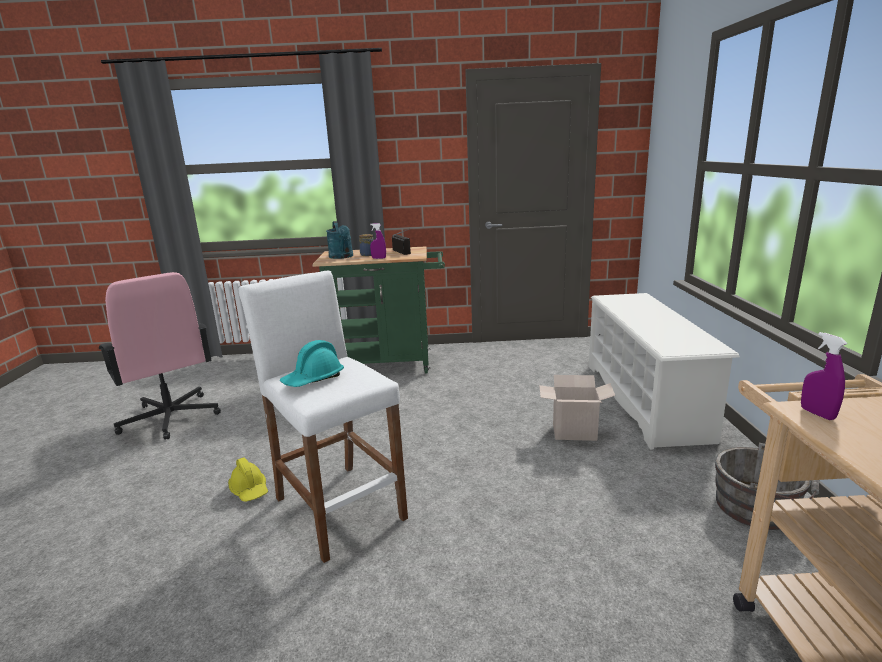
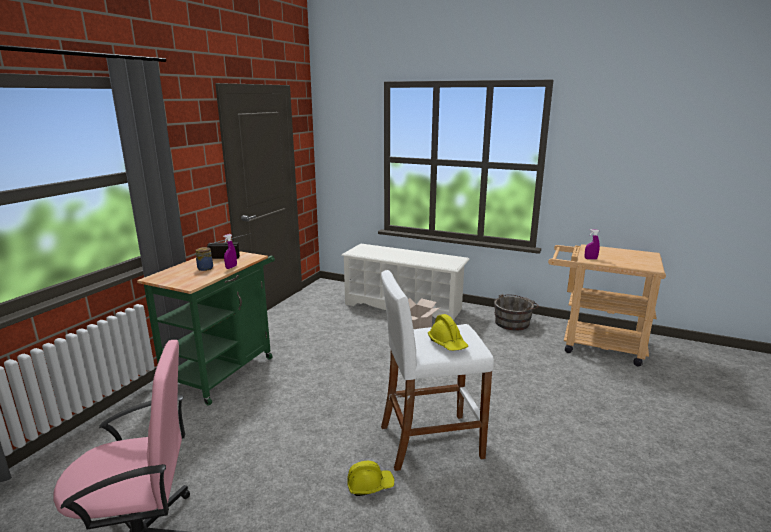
camera: 65 degrees left, 0 degrees up
(313, 379) = (447, 343): turquoise hard hat -> yellow hard hat
(342, 257) = (190, 277): turquoise watering can -> none

